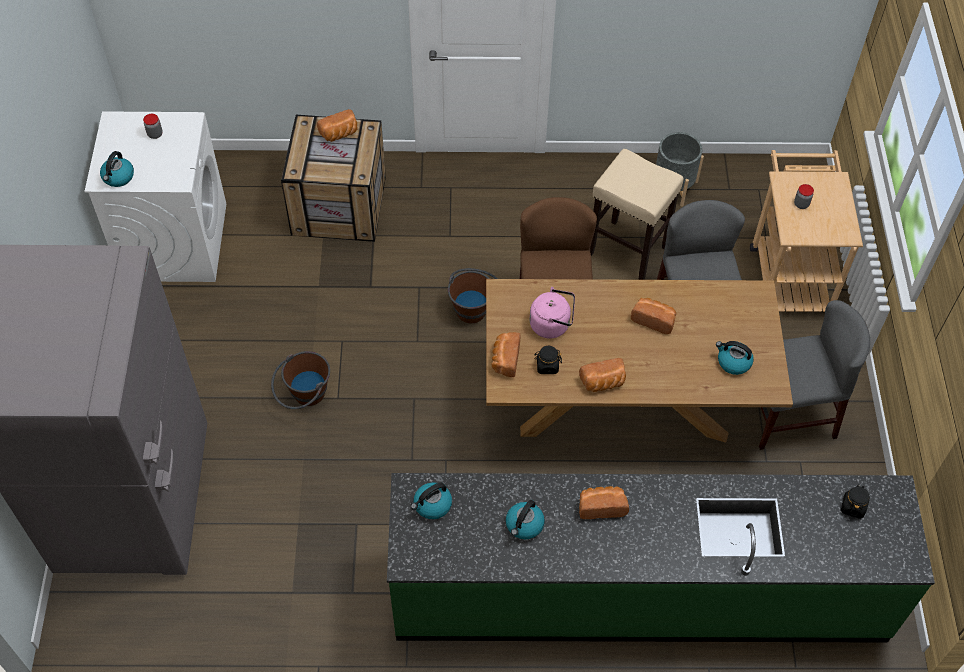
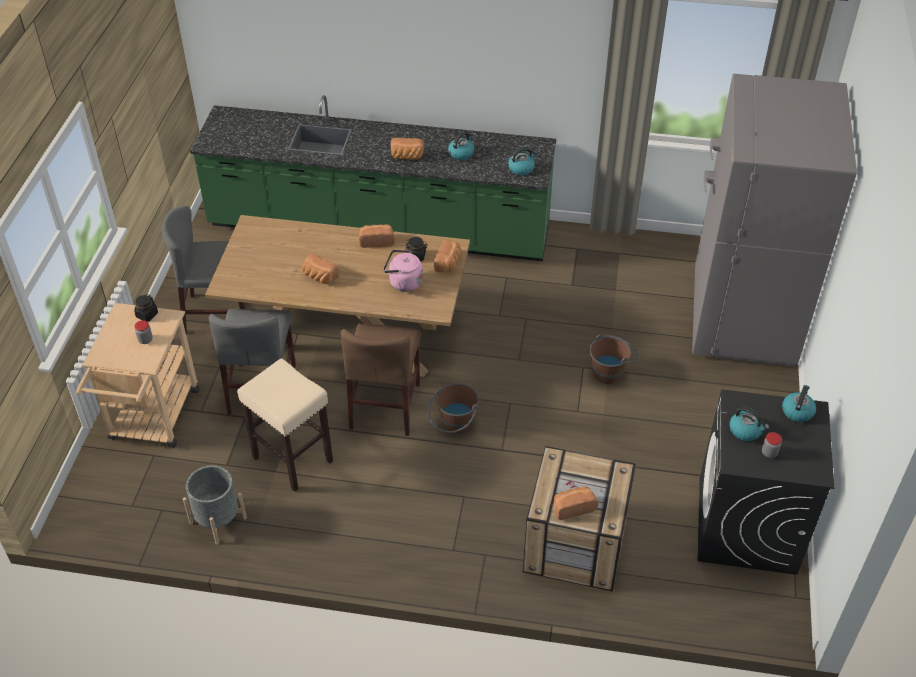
camera: 170 degrees left, 10 degrees down
(174, 241) = (747, 526): white washing machine -> black washing machine
(733, 362) = (270, 243): kettle -> kettle (746, 431)
(853, 507) = (240, 140): black jar -> black jar (147, 315)

